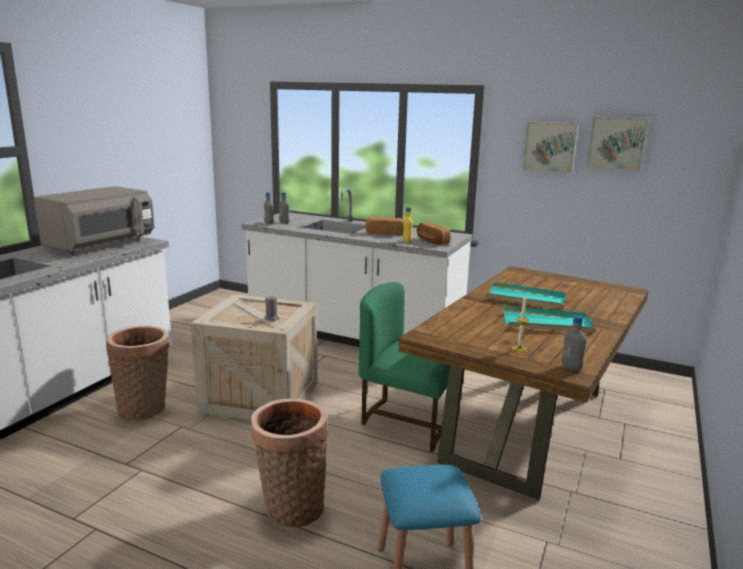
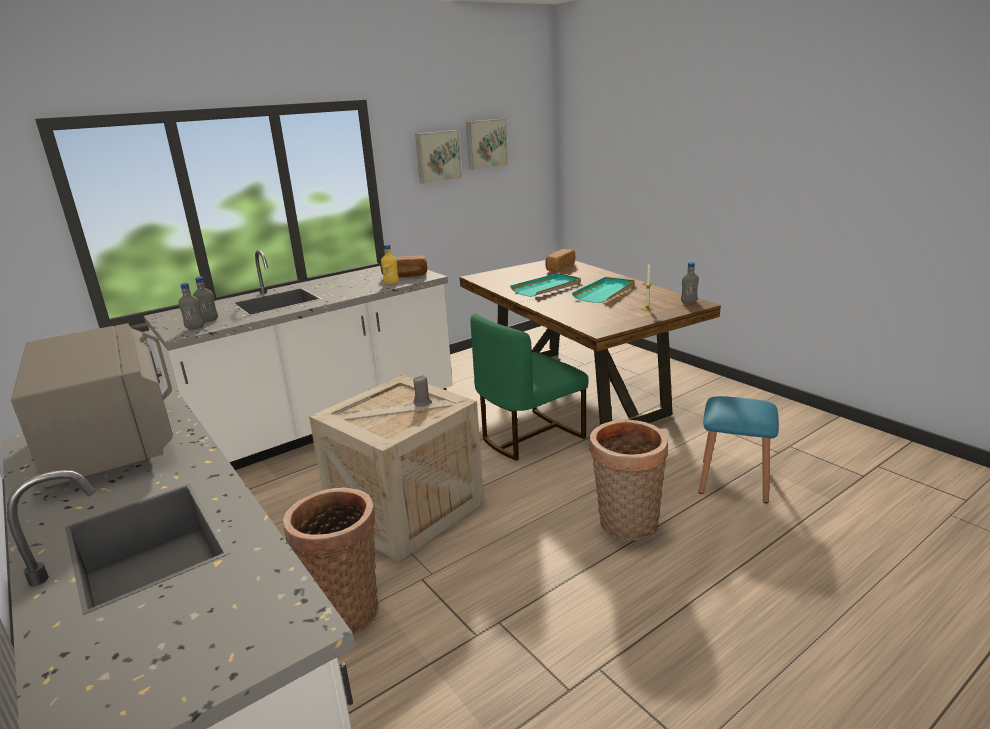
camera: 60 degrees left, 5 degrees up
(385, 233) = (345, 286): bread -> bread (559, 267)

